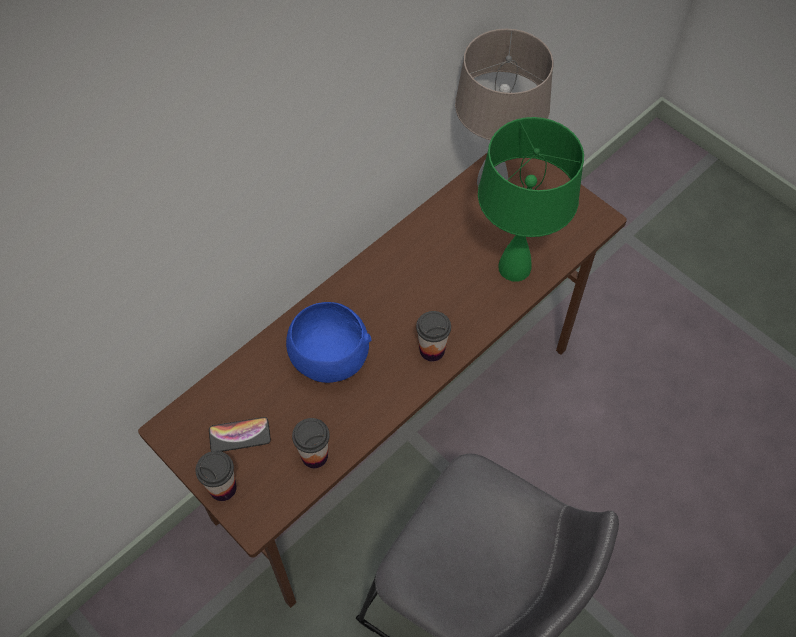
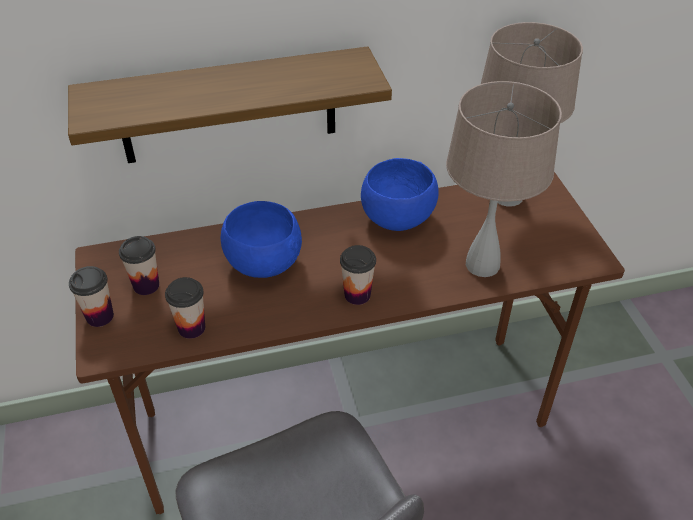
camera: 30 degrees right, 15 degrees down
(239, 435) = (146, 285): phone -> cup
(250, 237) = (228, 107): none -> shelf
(413, 253) = (396, 219): none -> blue bowl
(515, 268) = (482, 265): green table lamp -> beige table lamp

